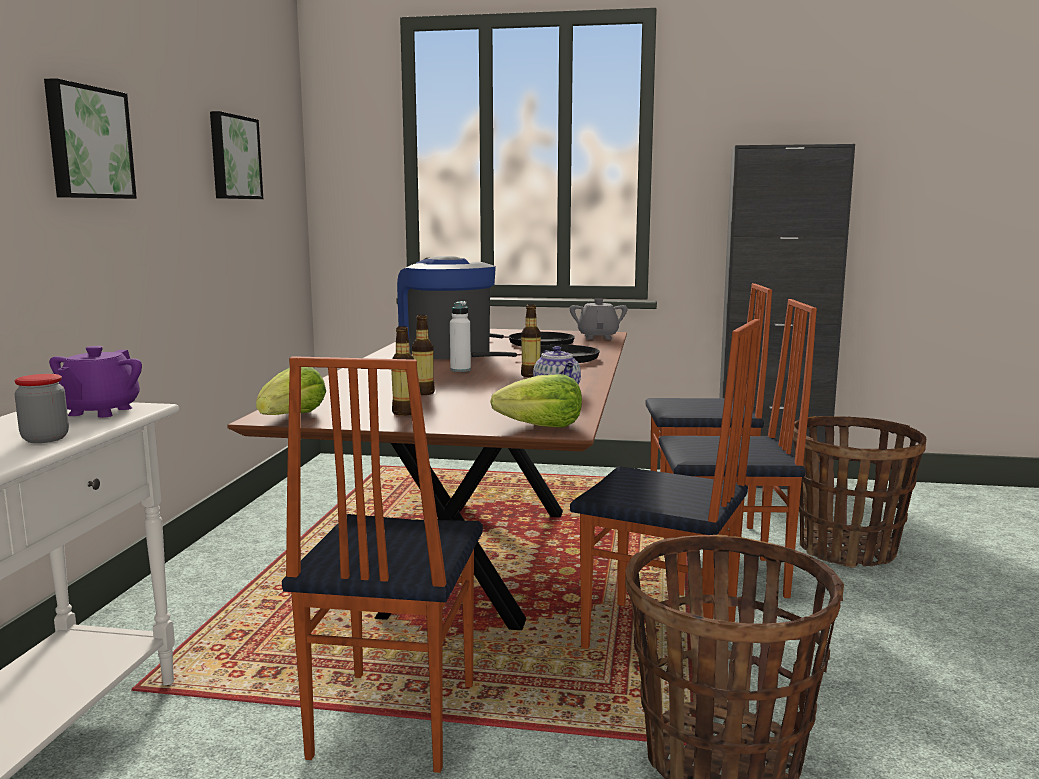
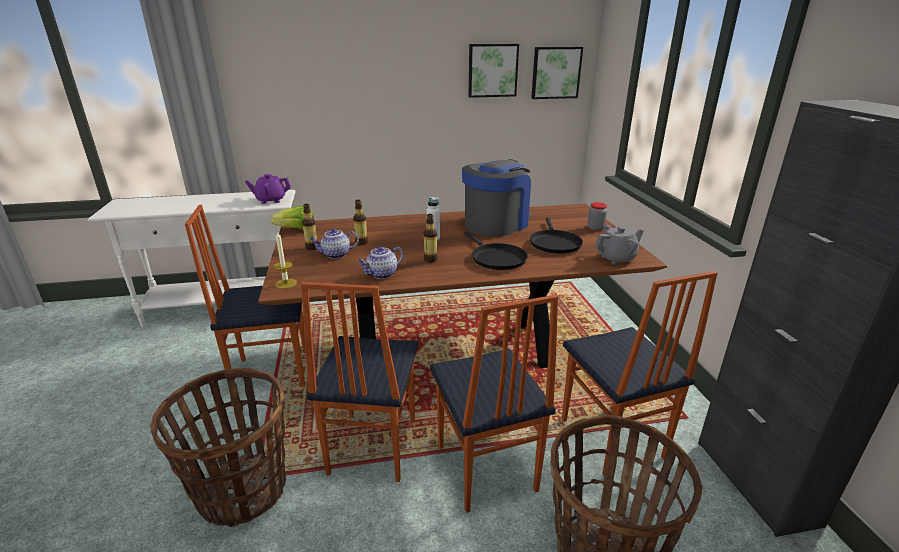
camera: 70 degrees right, 15 degrees up
(45, 439) = (226, 205): jar -> jar (595, 228)
(87, 143) = (354, 74): picture -> picture (555, 72)
(456, 404) = (335, 255): none -> teapot
(541, 427) = (286, 283): lettuce -> candle

